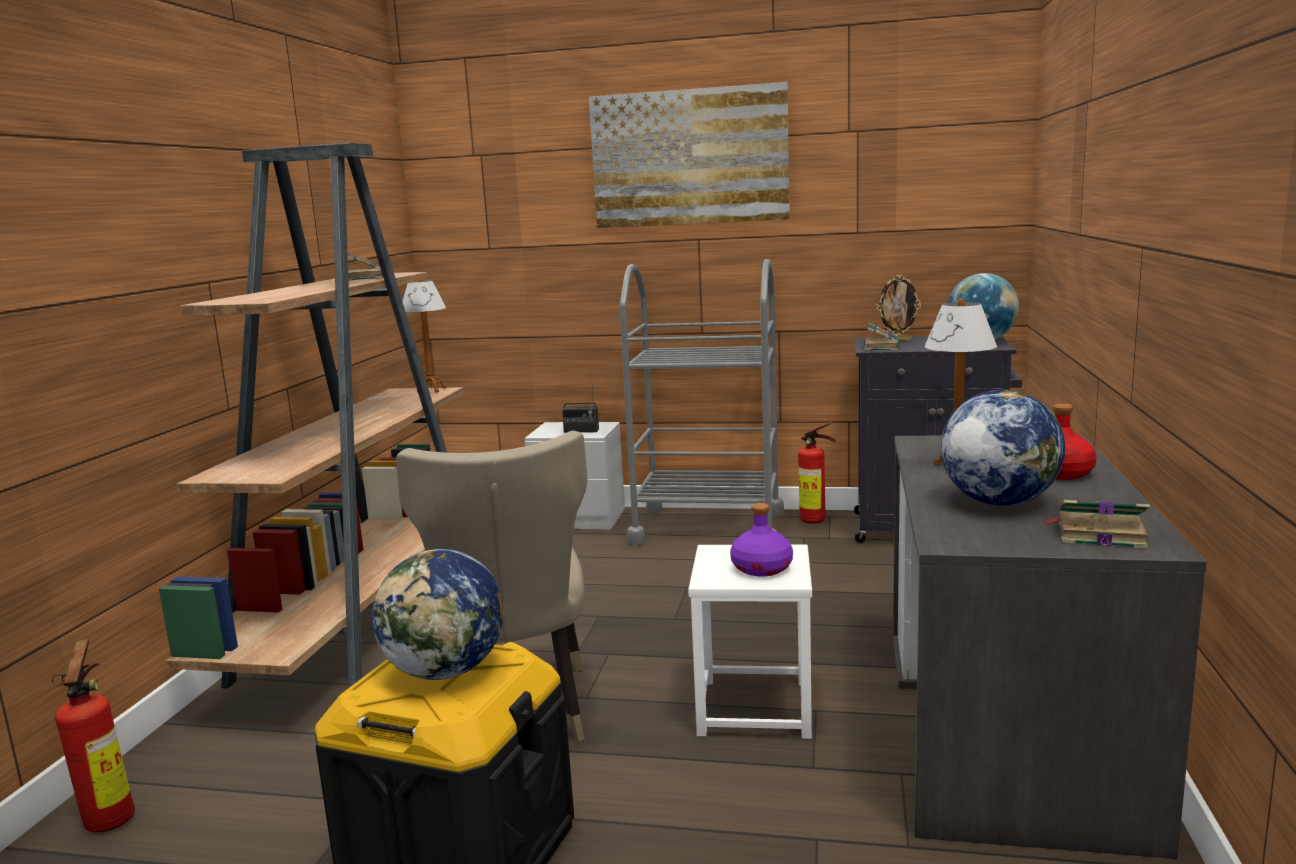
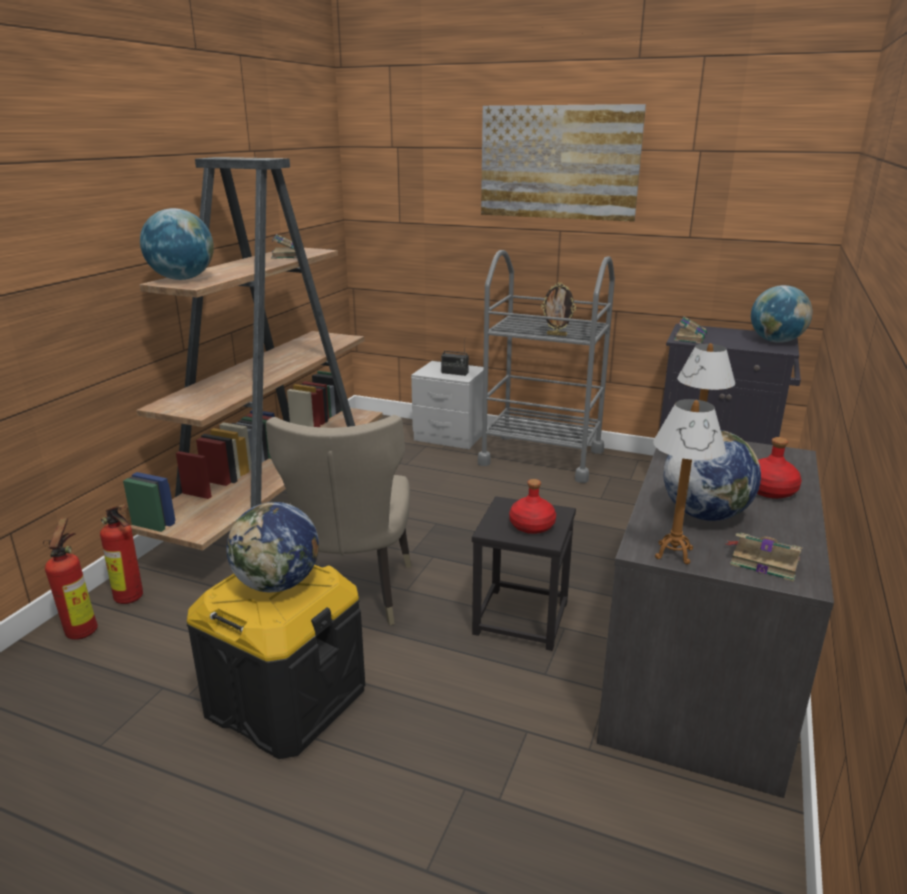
camera: 10 degrees right, 10 degrees up
(239, 298) = (182, 279): none -> globe
(432, 390) = (340, 337): table lamp -> table lamp (673, 553)
(753, 707) = (520, 618): white stool -> black stool
(762, 568) = (532, 526): purple bottle -> red bottle
(816, 521) = (626, 462): fire extinguisher -> fire extinguisher (131, 599)
(898, 340) = (708, 331): picture frame -> picture frame (557, 335)

